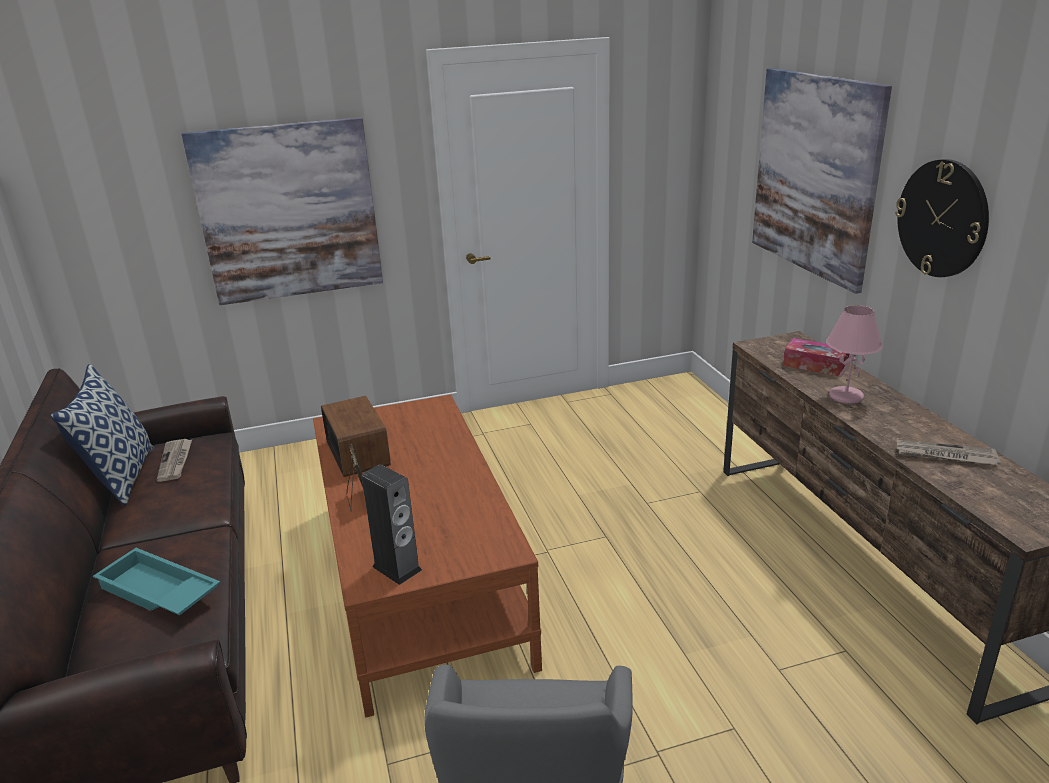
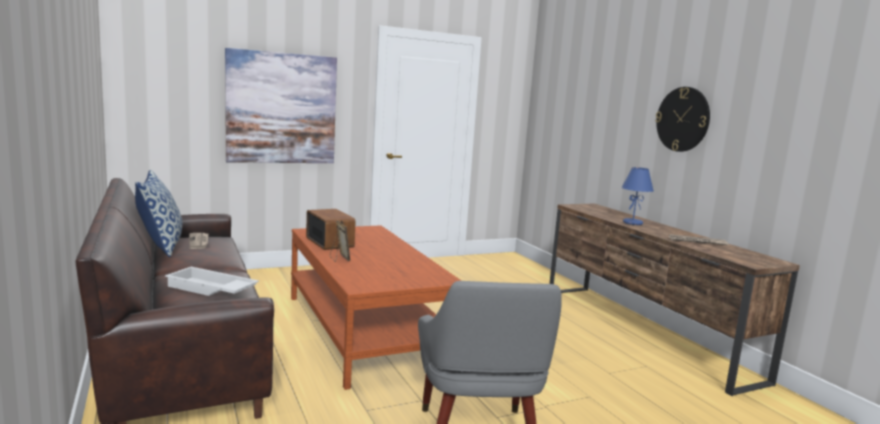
camera: 10 degrees left, 15 degrees down
(157, 593) = (210, 289): turquoise tray -> white tray
(397, 568) = (376, 282): speaker -> none
(815, 175) = (603, 111): picture -> none
(815, 365) = (609, 213): tissue box -> none
(846, 396) = (632, 223): pink table lamp -> blue table lamp

